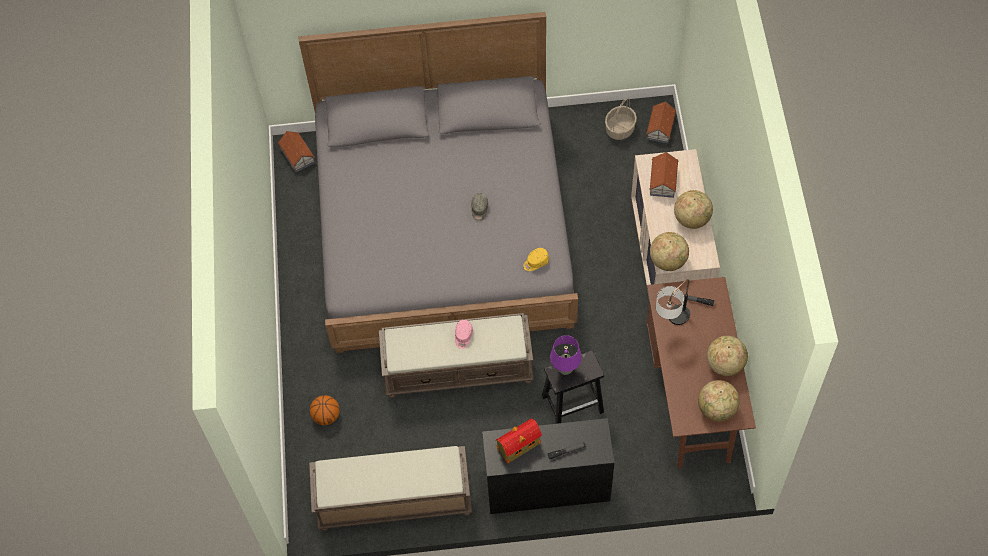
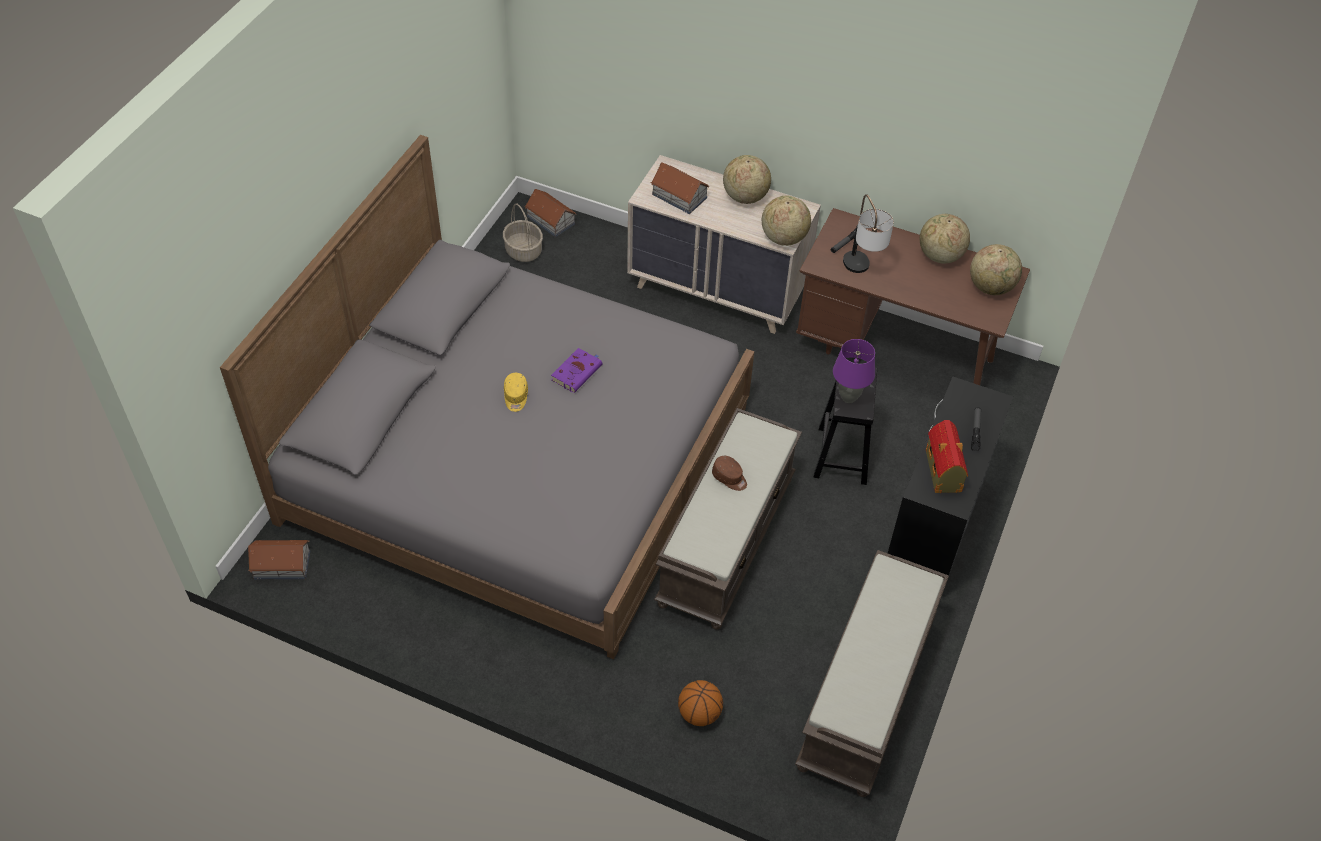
camera: 65 degrees left, 10 degrees down
(463, 336) = (729, 478): pink cap -> brown cap
(479, 209) = (577, 372): grey cap -> purple book
(535, 262) = (689, 356): yellow cap -> yellow cap (516, 397)

